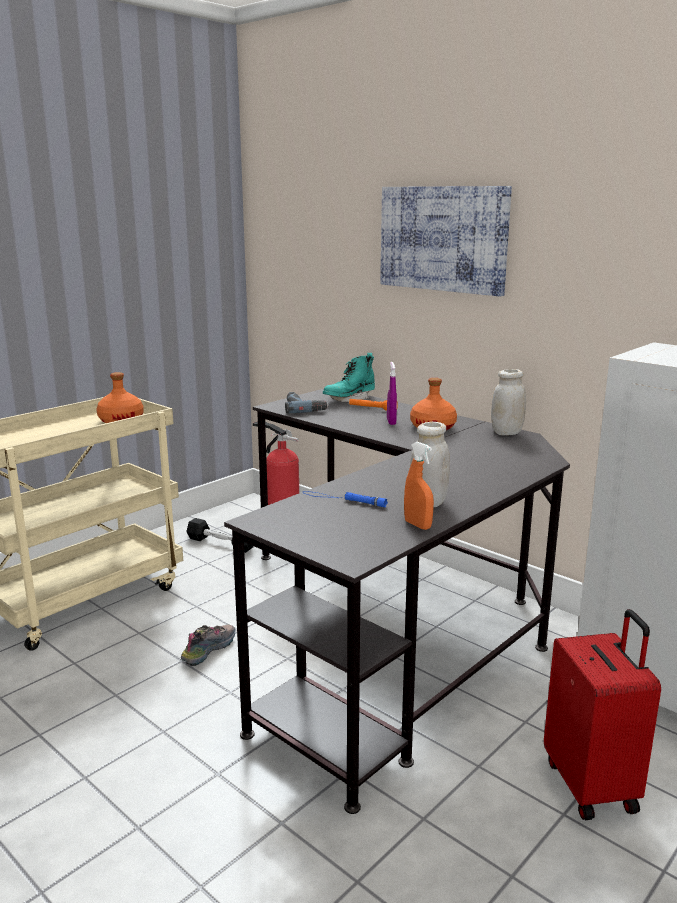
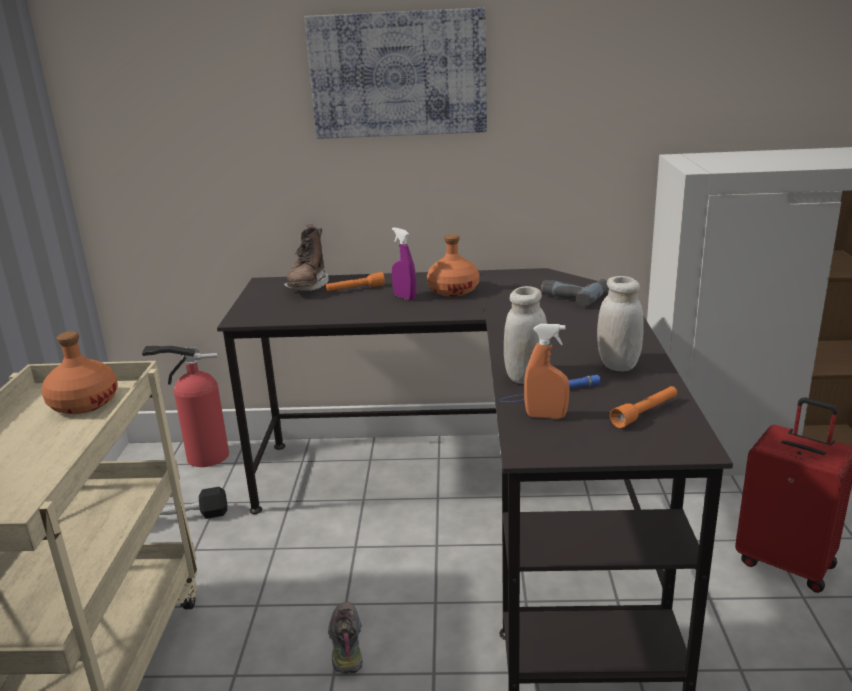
camera: 40 degrees left, 5 degrees up
(304, 408) = (281, 310): power drill -> power drill (574, 295)
(349, 399) = (308, 286): turquoise boot -> brown boot
(371, 532) = (645, 413): none -> orange flashlight
(417, 525) = (659, 389): orange spray bottle -> orange spray bottle (546, 416)
(506, 433) = (522, 275): white jar -> white jar (525, 377)

